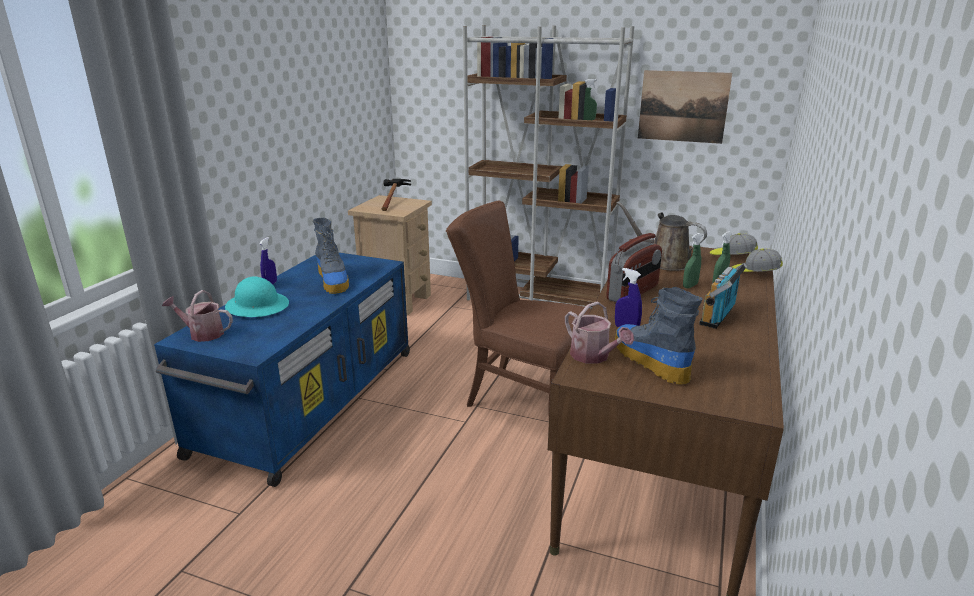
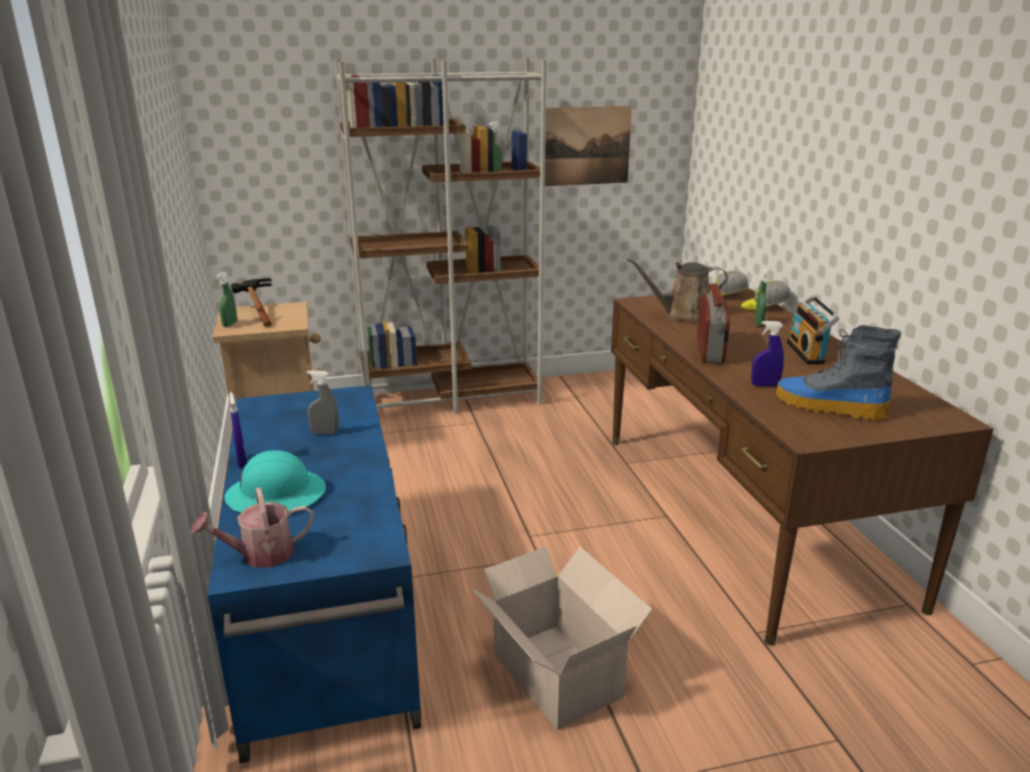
camera: 35 degrees left, 0 degrees up
(333, 281) = (325, 433): boot -> grey spray bottle
(384, 495) = (555, 671): none -> cardboard box
(519, 396) = (558, 509): brown chair -> none
(594, 357) = (786, 419): watering can -> none
(690, 286) = (741, 331): green spray bottle -> green spray bottle (230, 324)

